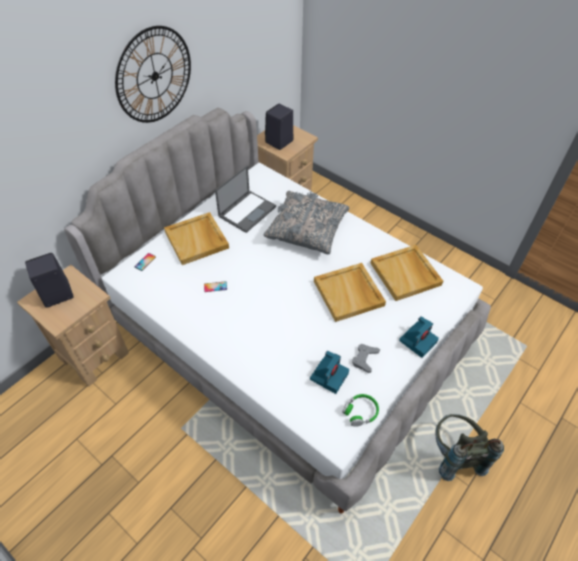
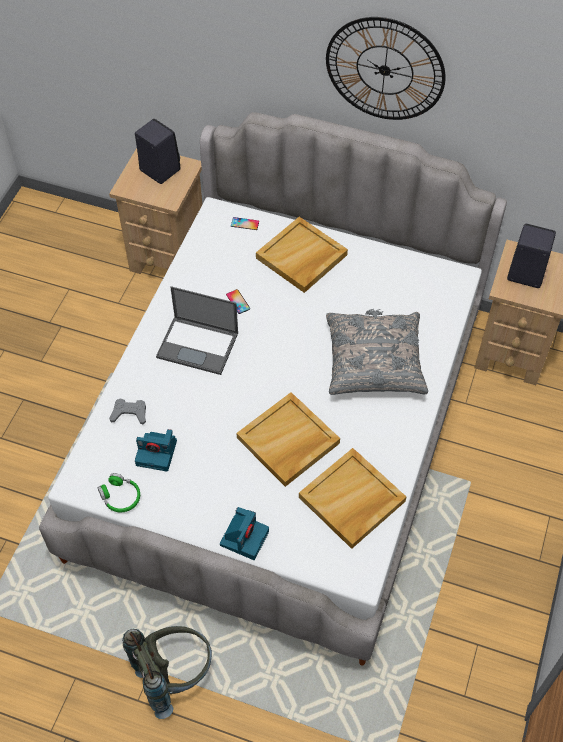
camera: 70 degrees right, 5 degrees up
(247, 211) = (377, 289): laptop -> laptop (198, 345)
(364, 359) = (194, 483): grey game controller -> grey game controller (129, 413)
(418, 340) = (244, 537): camera -> camera turned 90 degrees counterclockwise

